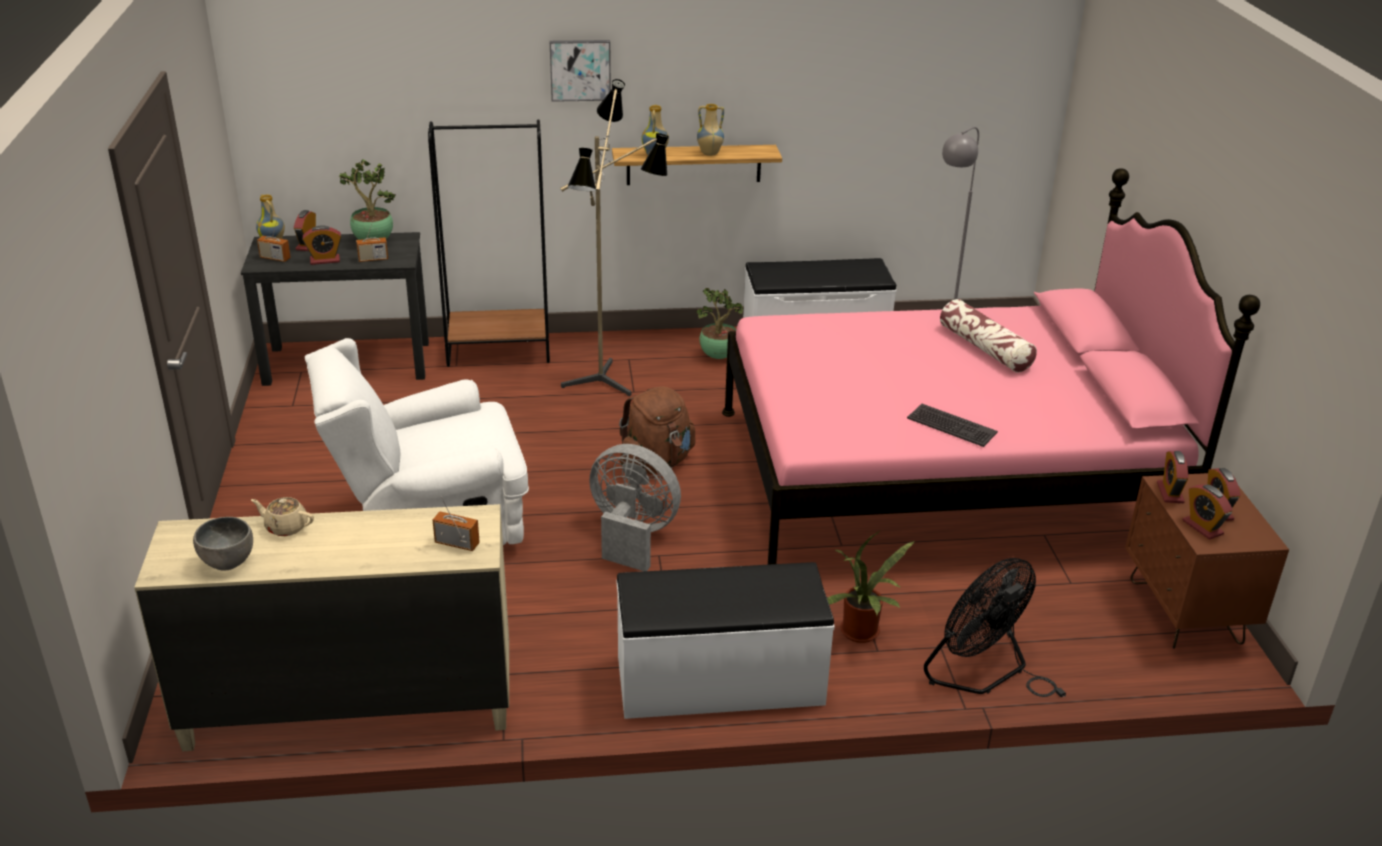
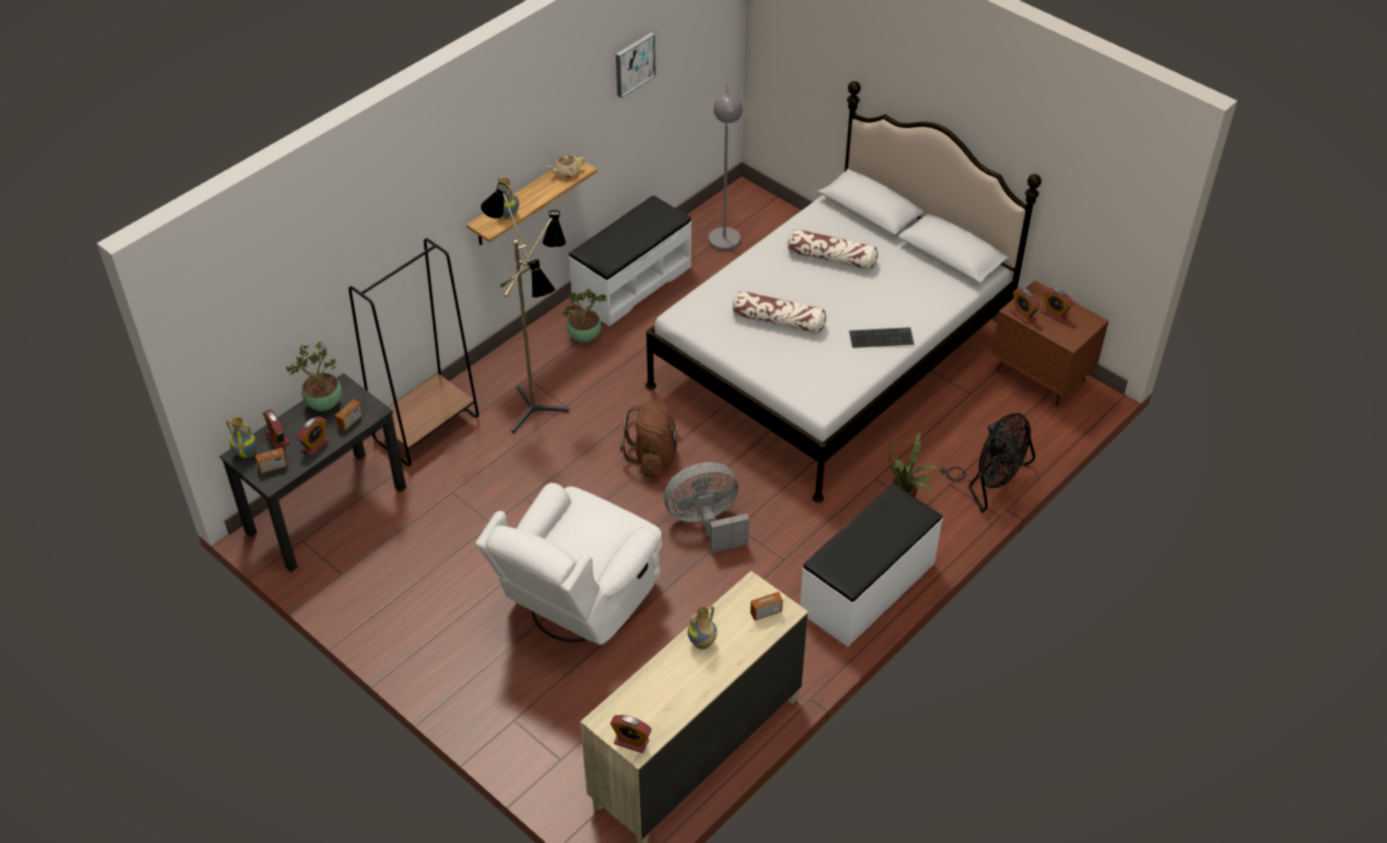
camera: 40 degrees left, 15 degrees up
(228, 562) = (664, 716): grey bowl -> none
(286, 527) = (659, 671): beige teapot -> beige teapot (566, 173)
(580, 69) = (437, 180): picture -> picture (634, 64)
(709, 154) = (543, 192): vase -> vase (702, 644)
(857, 366) = (778, 320): none -> pillow
(939, 480) = (830, 360): pink bed -> white bed
(992, 670) = (989, 481): black fan -> black fan turned 150 degrees counterclockwise
(1202, 527) = (1059, 331): alarm clock -> alarm clock (631, 742)

